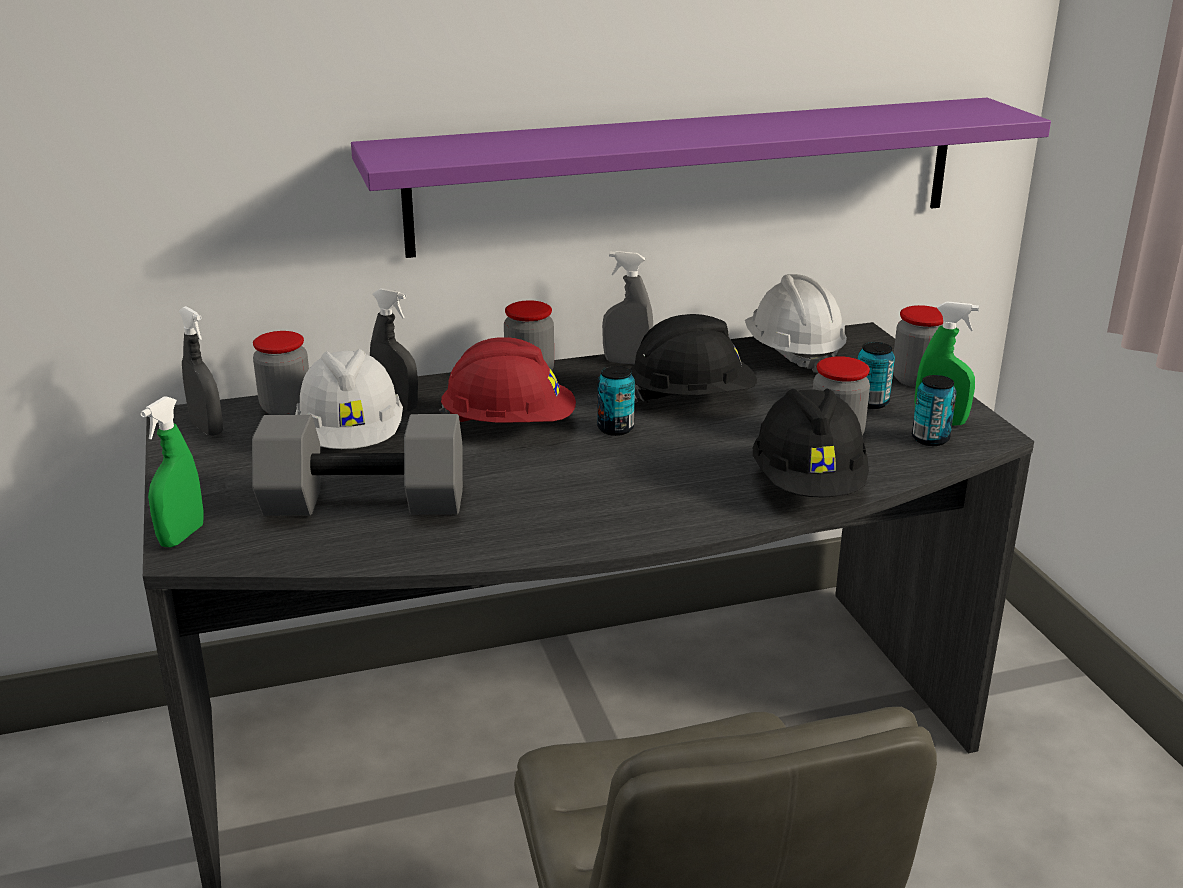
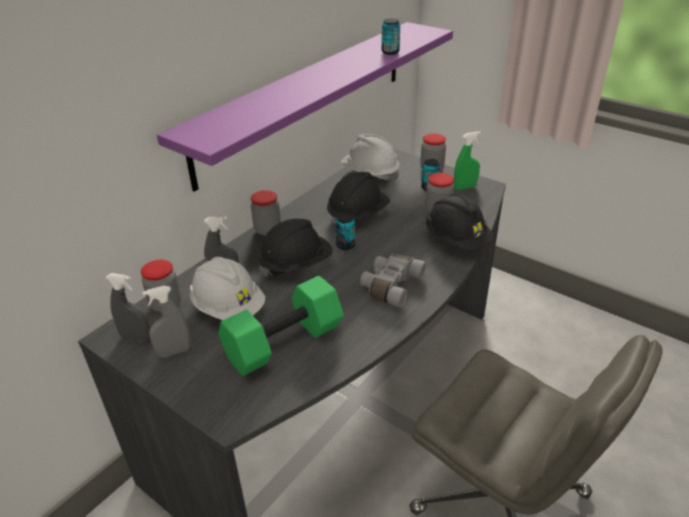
camera: 35 degrees left, 10 degrees up
(182, 536) = (214, 411): green spray bottle -> none
(362, 504) = (284, 344): grey dumbbell -> green dumbbell
(509, 426) = (296, 264): red hard hat -> black hard hat
(609, 499) = (390, 285): none -> grey binoculars
(627, 362) = (304, 205): grey spray bottle -> grey spray bottle (174, 352)
(930, 439) = (471, 197): can -> can (390, 52)

